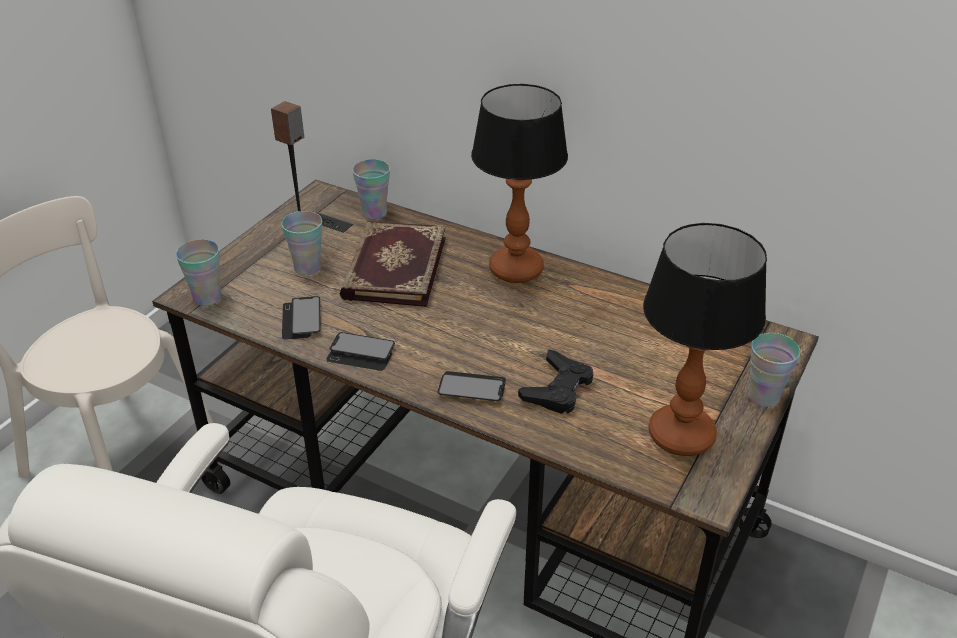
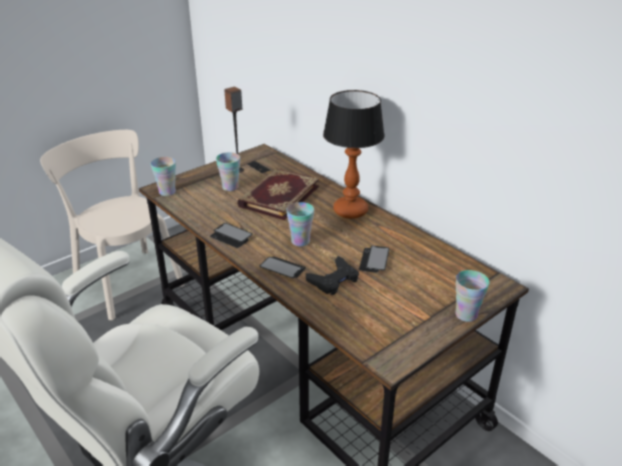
camera: 20 degrees right, 5 degrees down
(301, 319) = (210, 212): phone -> phone (374, 260)
(374, 212) = (286, 166): cup -> cup (300, 241)
(682, 435) = (396, 324): table lamp -> none

